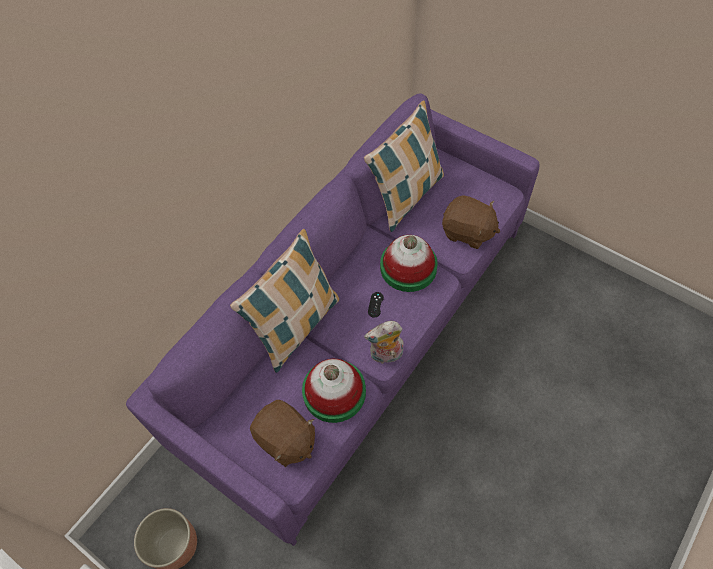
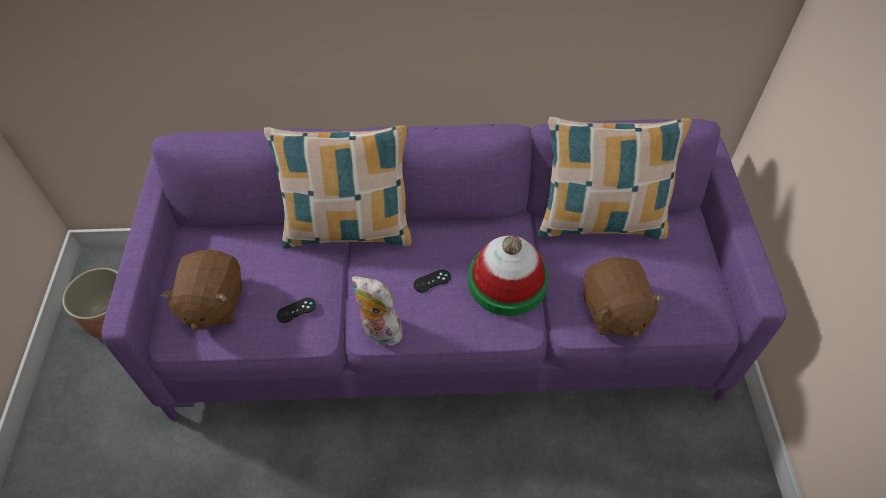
camera: 50 degrees right, 5 degrees down
(334, 392) = (296, 310): hat -> black game controller

